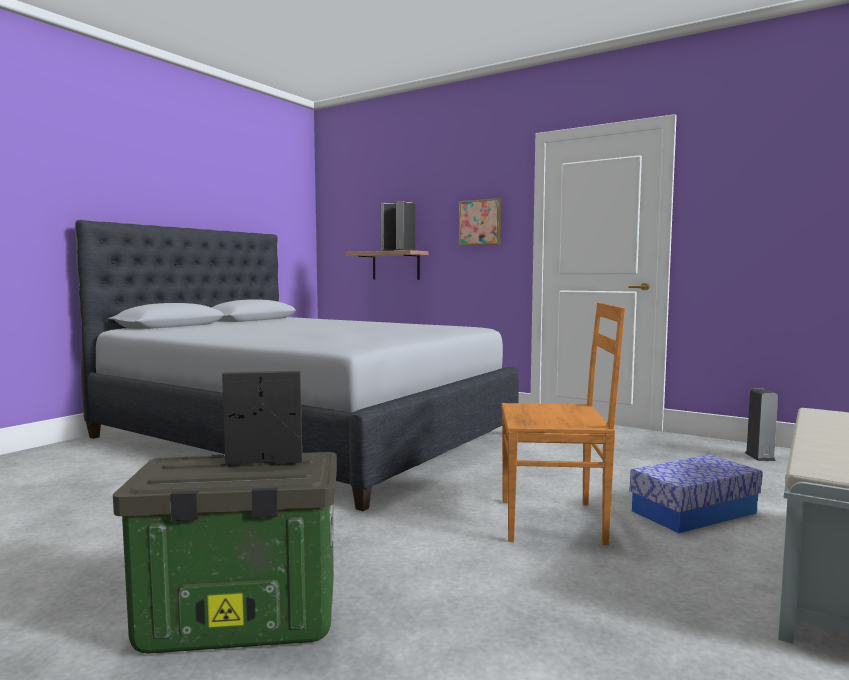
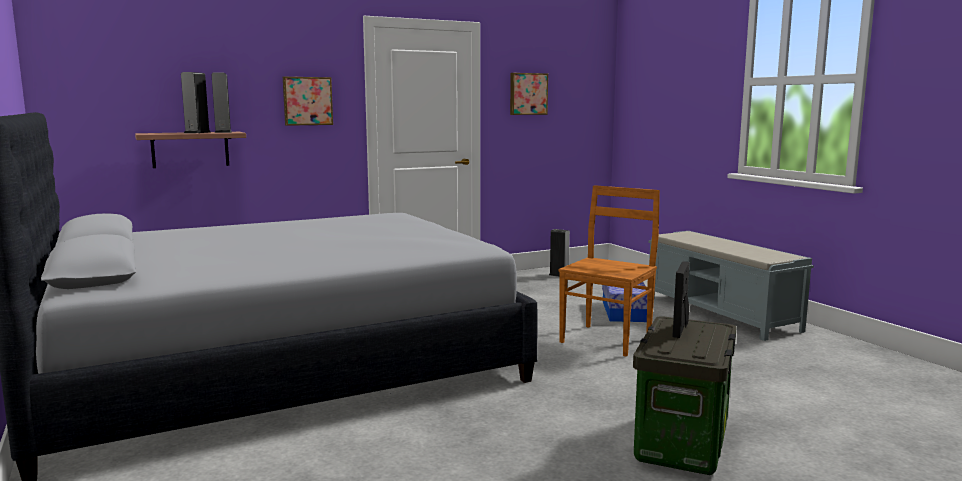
camera: 60 degrees left, 5 degrees up
(750, 198) = (528, 94): none -> picture

